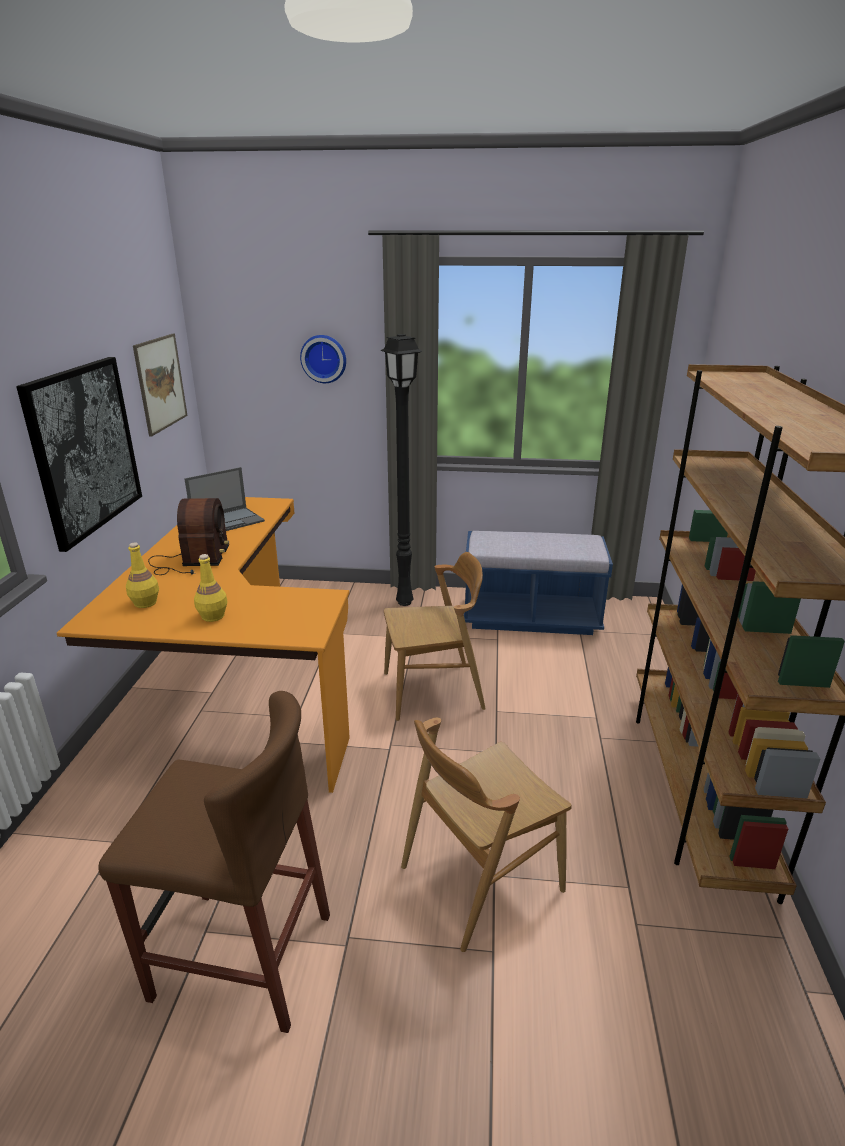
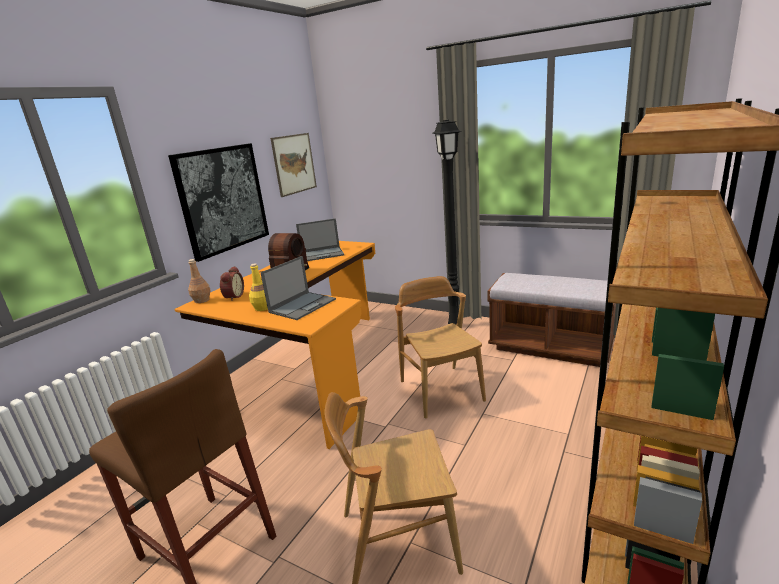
camera: 25 degrees right, 5 degrees down
(95, 613) = (202, 300): none -> brown bottle
(145, 603) = (233, 297): yellow bottle -> alarm clock
(273, 606) = (303, 305): none -> laptop
(324, 358) = (403, 144): wall clock -> none
(433, 691) = (441, 390): brown chair -> brown chair turned 120 degrees counterclockwise
(530, 618) = (550, 347): blue bench -> brown bench

